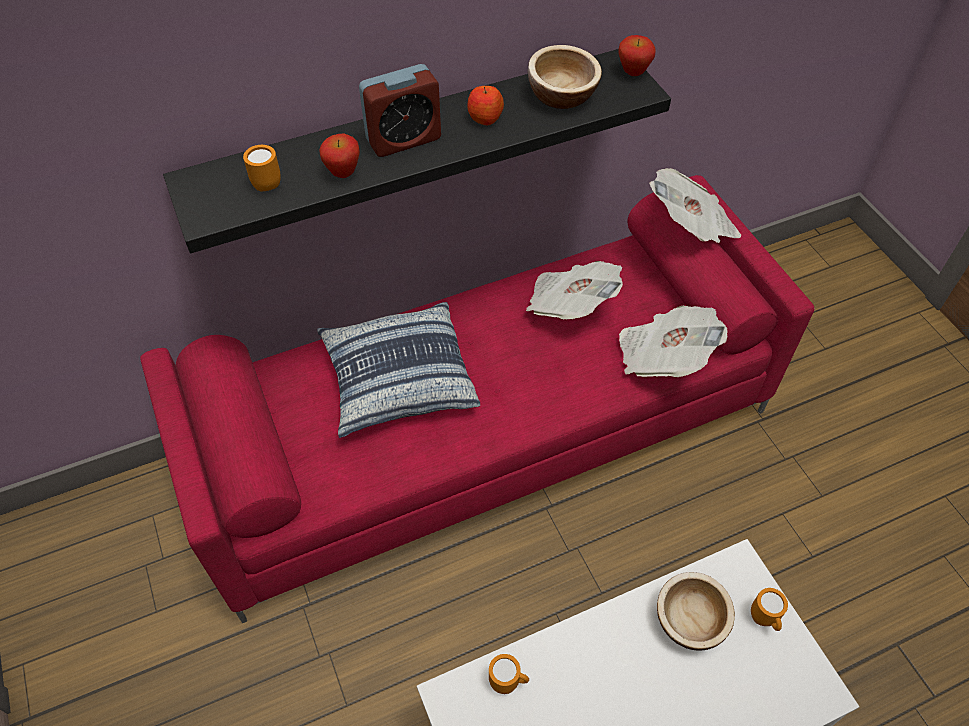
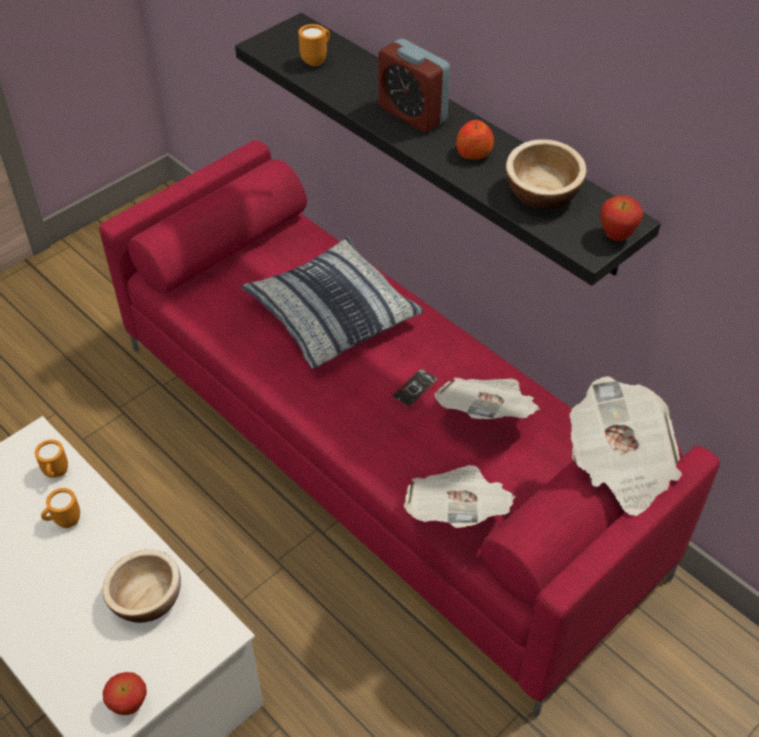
camera: 70 degrees right, 5 degrees down
(343, 173) = (349, 94): apple -> apple (130, 705)
(522, 343) = (415, 388): none -> phone
(764, 620) = (164, 665): orange mug -> orange mug (64, 522)

